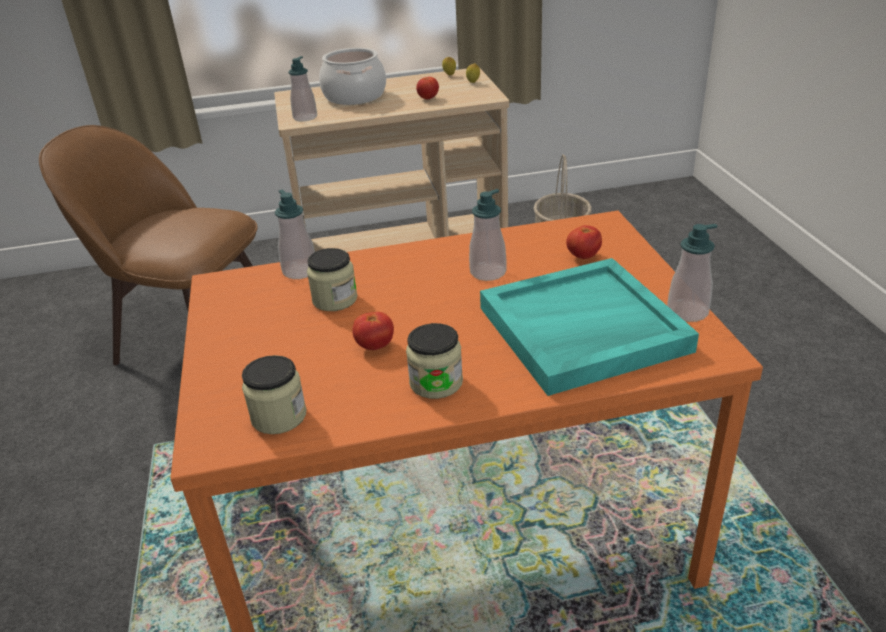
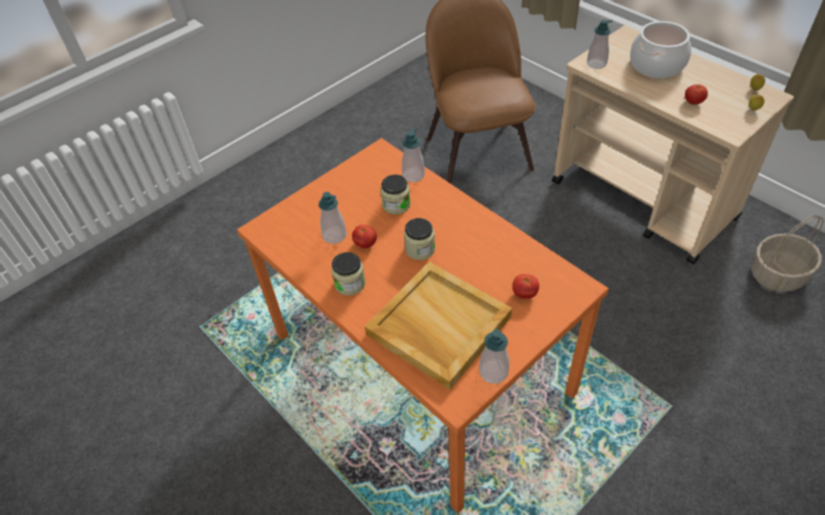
camera: 60 degrees right, 15 degrees up
(279, 416) = (291, 239): jar -> jar (420, 249)
(488, 272) = (470, 255): soap dispenser -> soap dispenser (334, 236)
(581, 330) = (437, 326): turquoise tray -> beige tray

